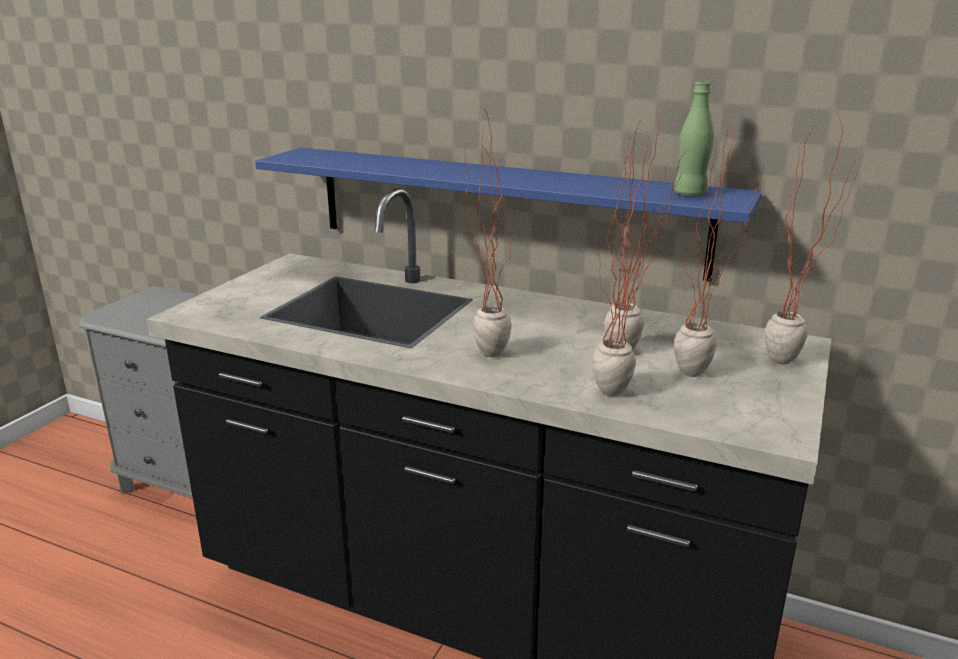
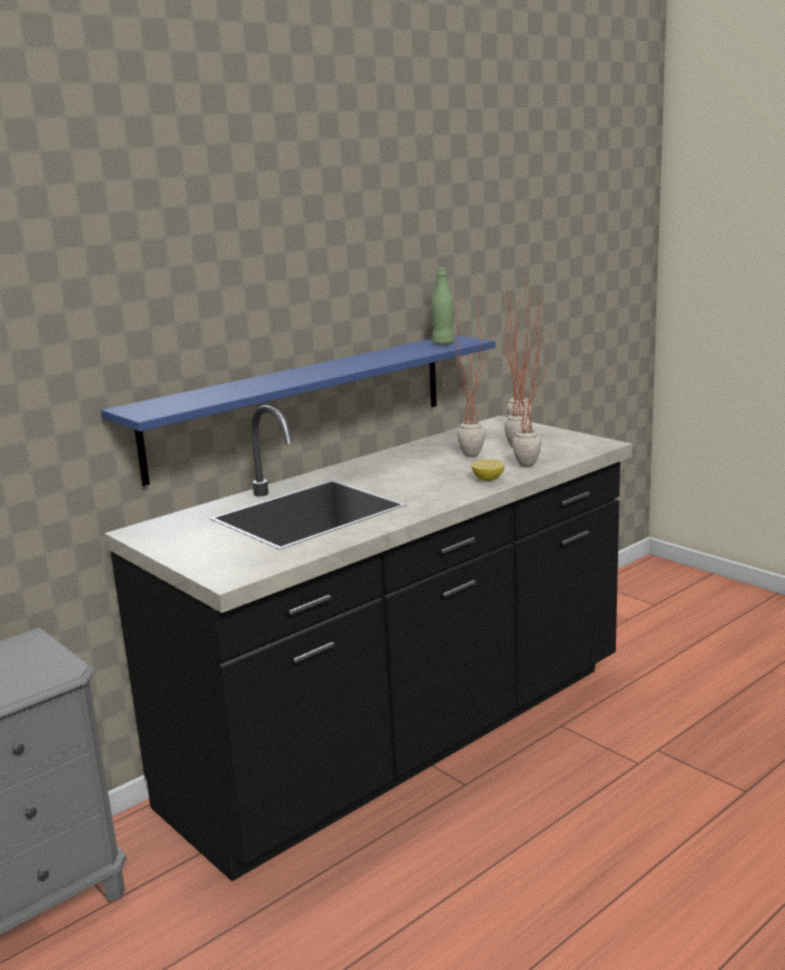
camera: 65 degrees left, 5 degrees down
(489, 349) = (433, 484): potted plant -> none
(532, 376) = (488, 479): none -> lemon

